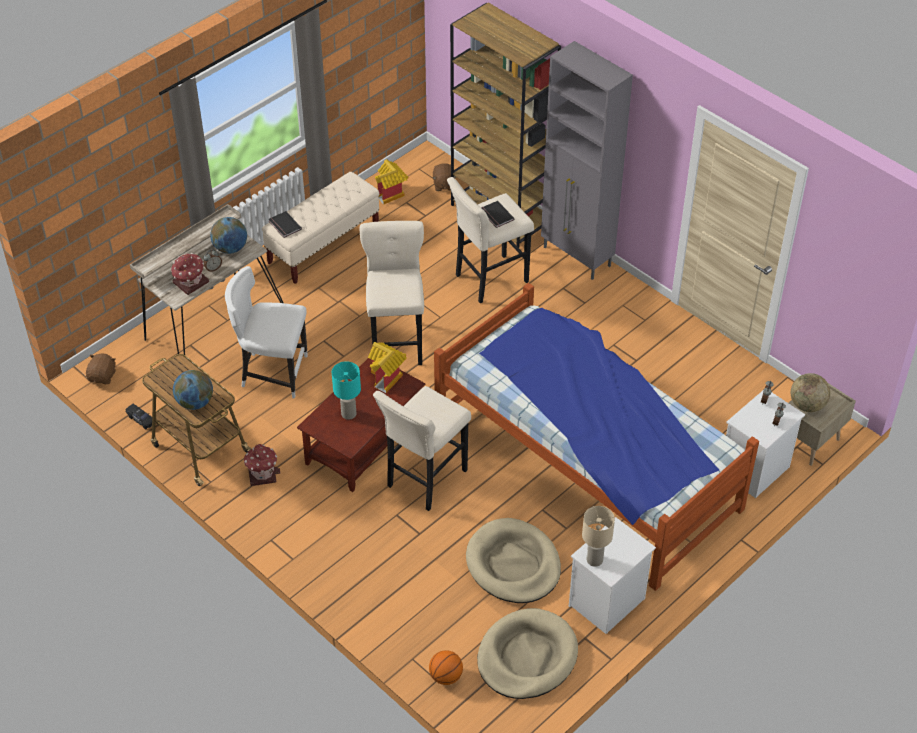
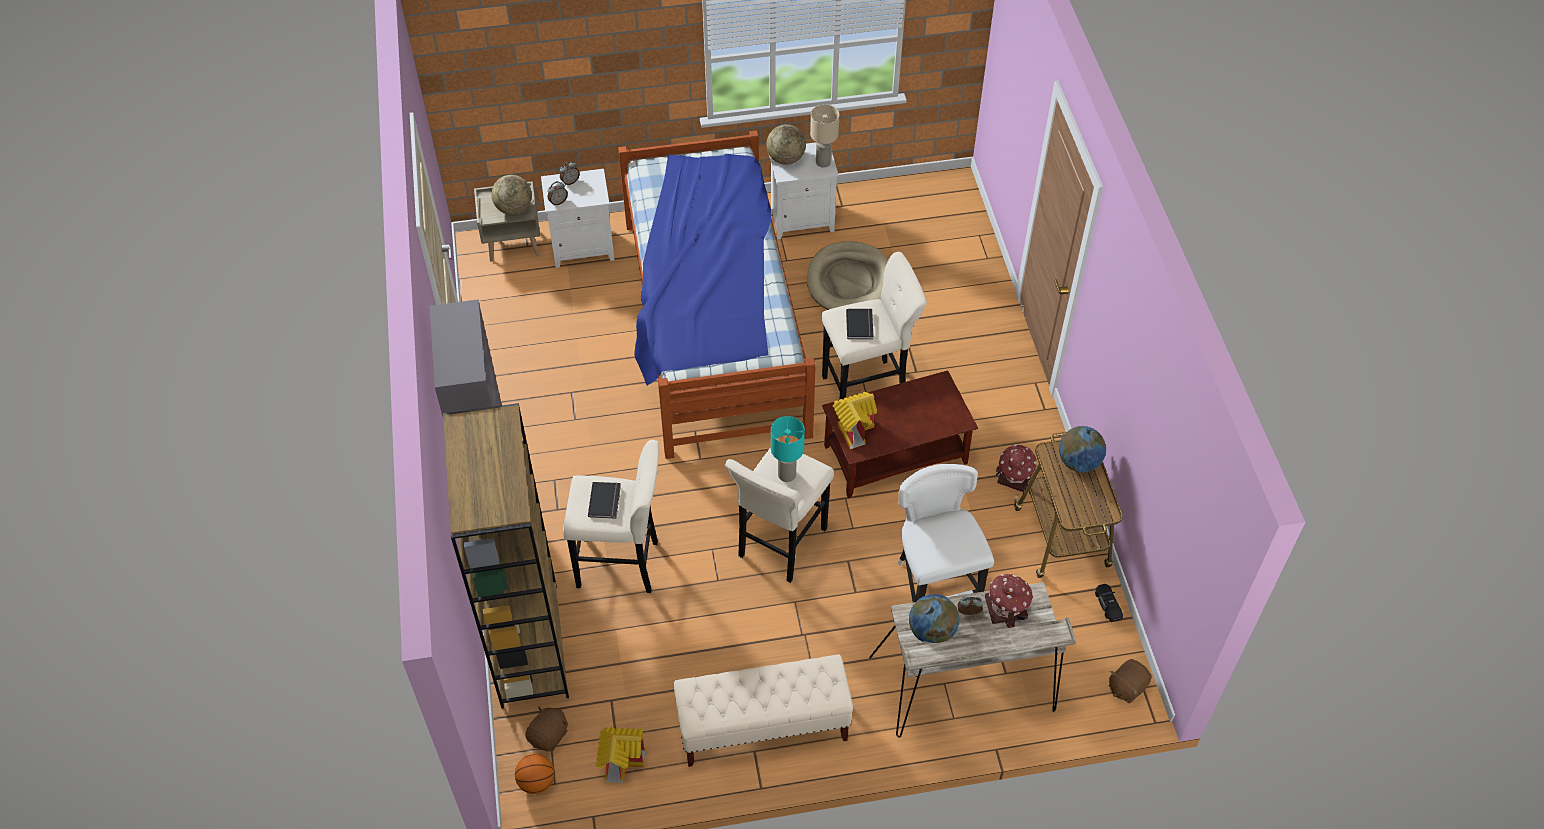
camera: 145 degrees left, 5 degrees up
(273, 373) = (935, 583): white chair -> white chair turned 150 degrees counterclockwise
(284, 226) = (826, 688): black book -> black book (861, 325)
(349, 413) = (918, 413): turquoise table lamp -> turquoise table lamp (786, 475)
(446, 676) = (970, 234): basketball -> basketball (537, 782)
(527, 657) = (897, 216): beige dog bed -> none
(630, 545) = (785, 158): none -> globe

